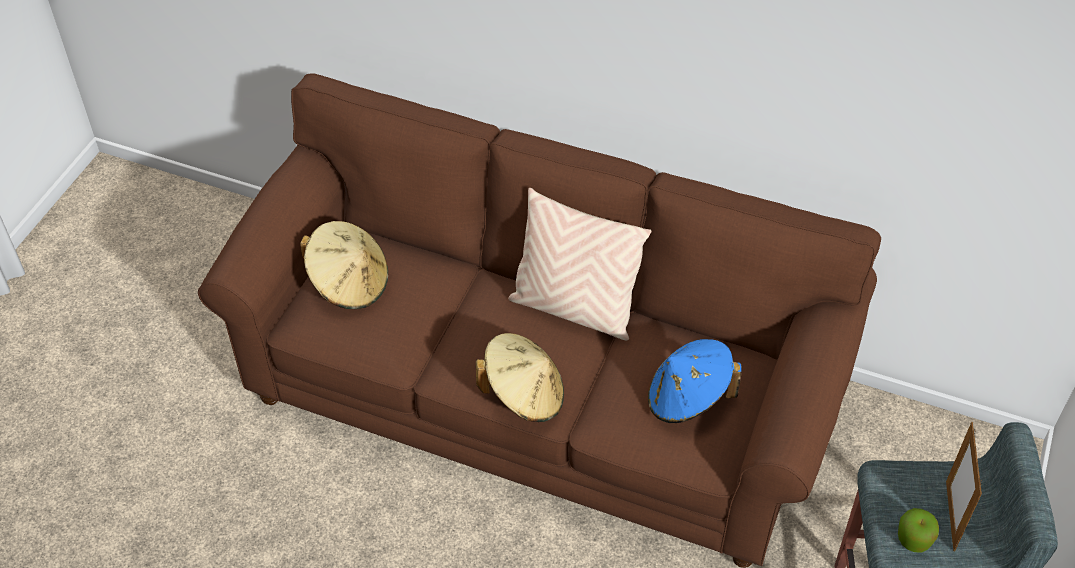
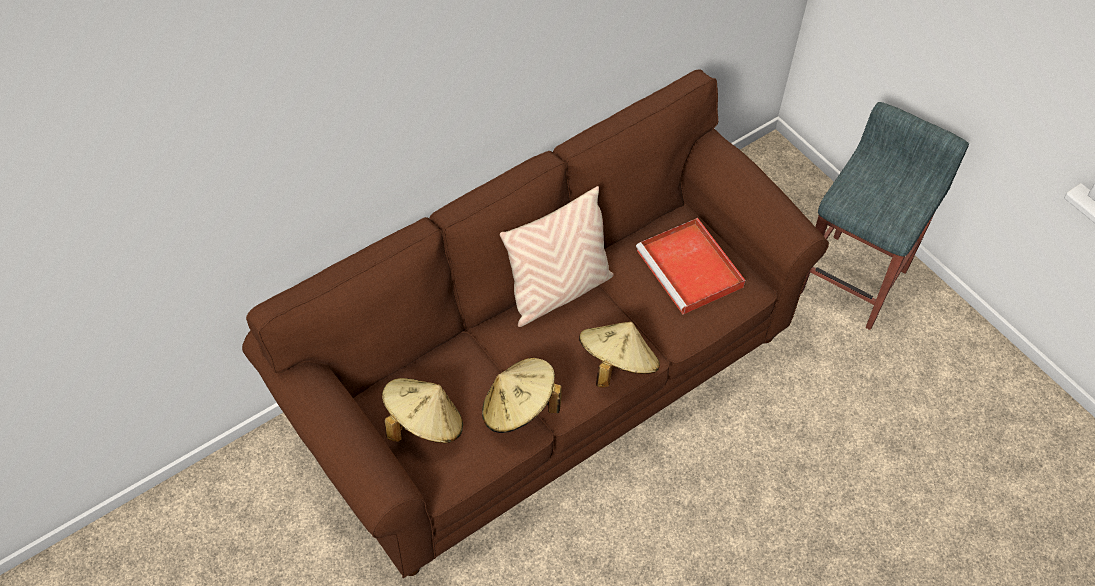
camera: 60 degrees left, 5 degrees up
(413, 342) = (518, 409): none -> beige hat
(688, 399) = (691, 270): blue hat -> red tray
(914, 539) = (894, 213): apple -> none
(950, 515) = (888, 186): picture frame -> none

